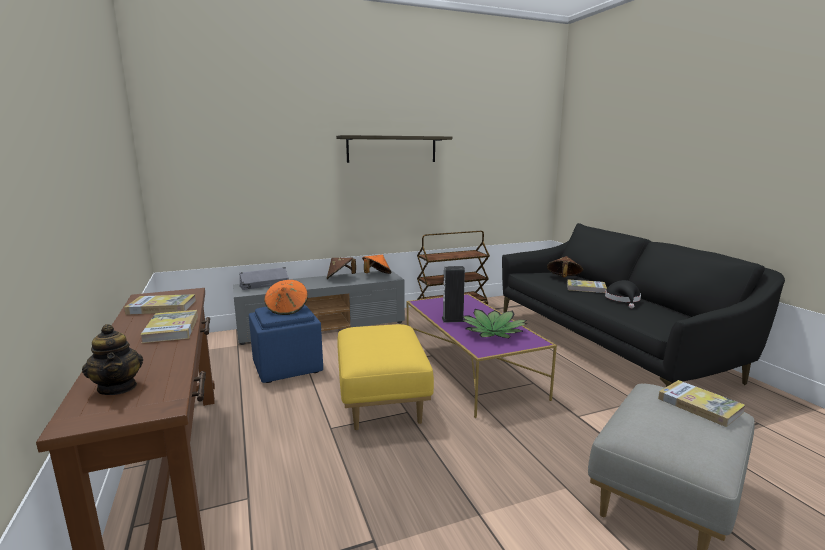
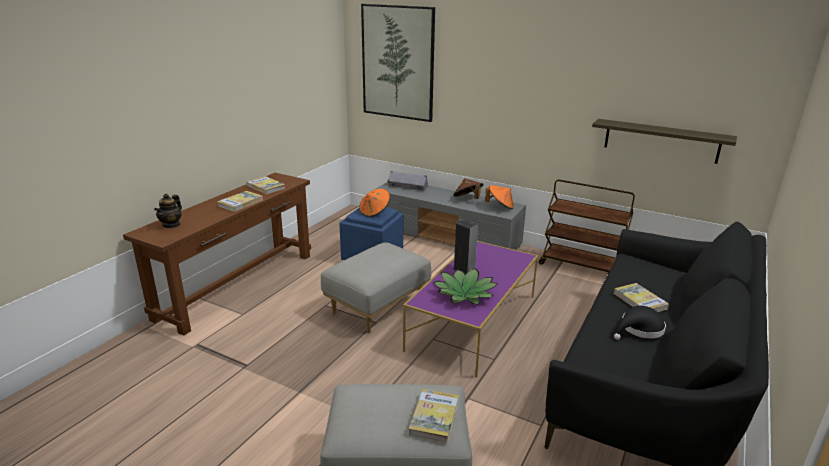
camera: 50 degrees right, 10 degrees up
(223, 145) = (397, 63): none -> picture
(381, 400) = (377, 306): yellow ottoman -> grey ottoman
(392, 149) = (544, 81): shelf -> shelf (661, 141)
(563, 278) = (653, 282): brown hat -> none

